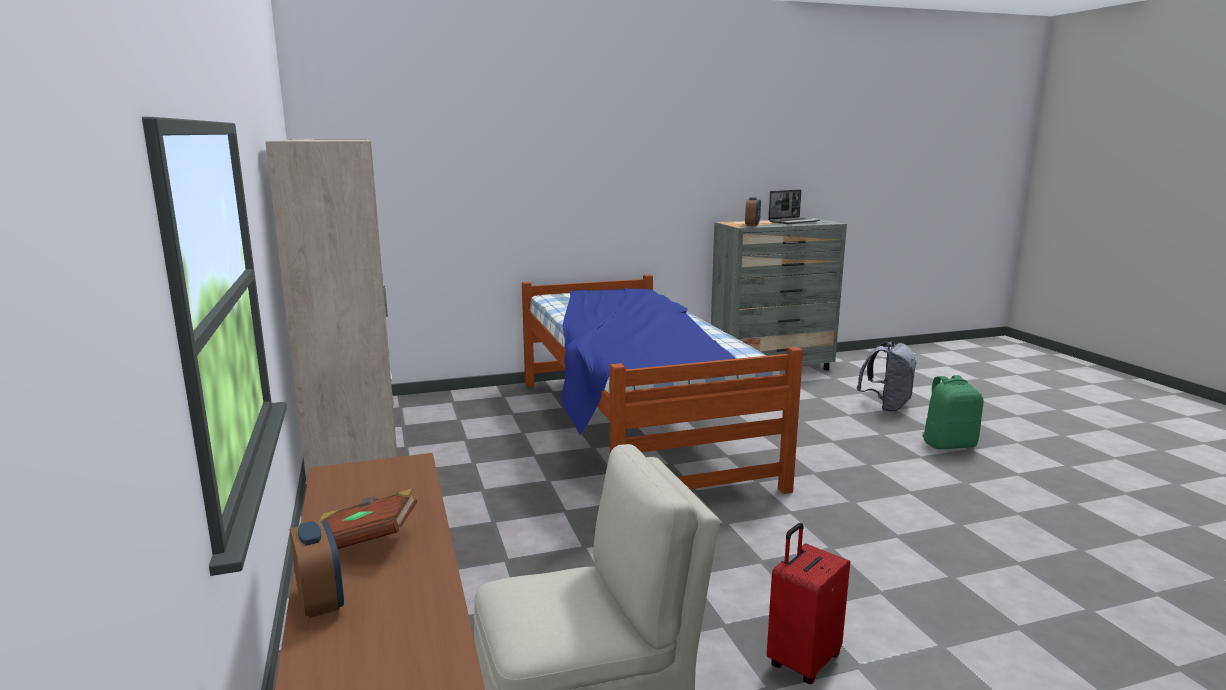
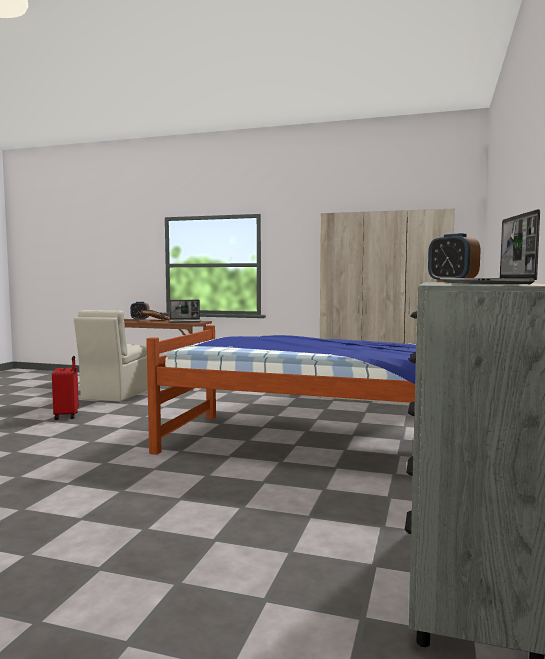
camera: 125 degrees right, 10 degrees down
(366, 488) = (185, 321): none -> laptop
(886, 406) = (192, 583): grey backpack -> none
(948, 444) = (58, 550): green backpack -> none

